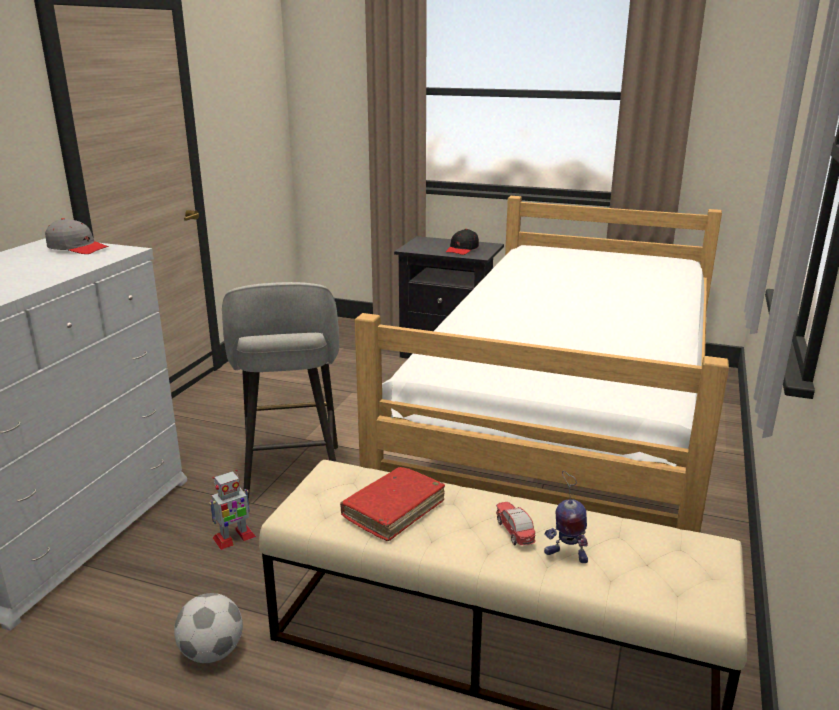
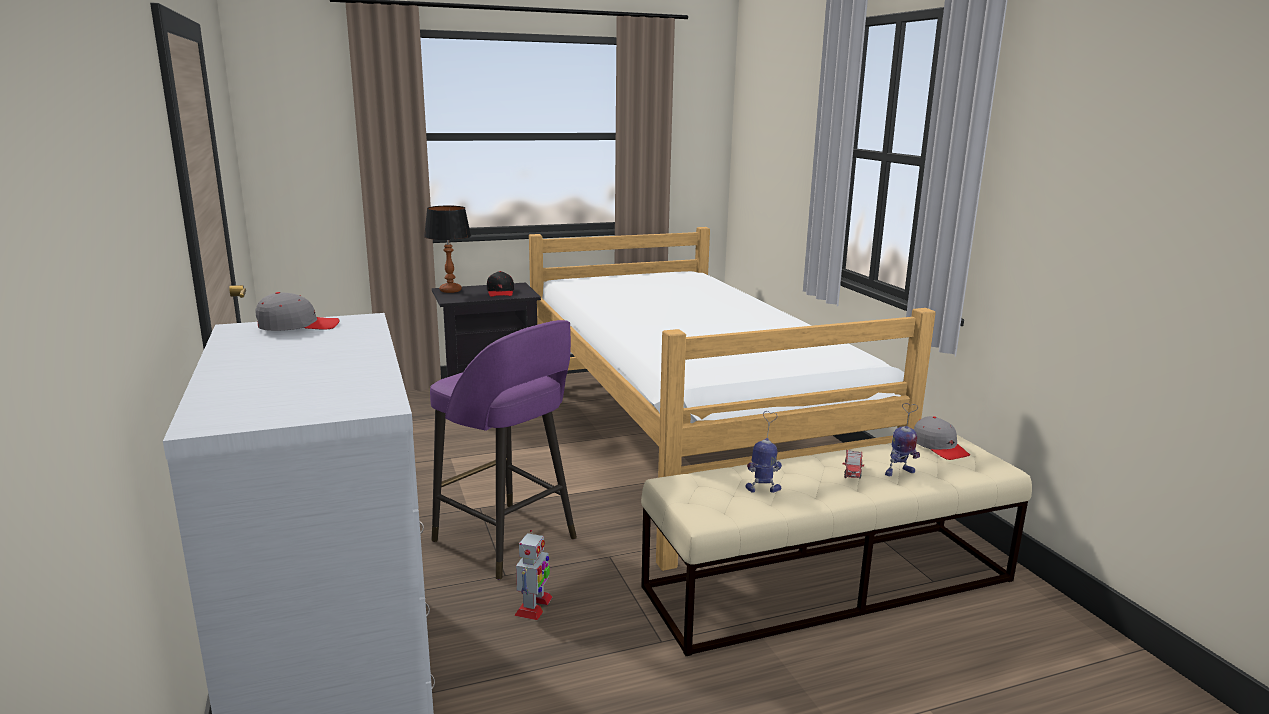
camera: 40 degrees left, 5 degrees down
(212, 653) = (656, 689): football -> none
(292, 476) = (507, 541): grey stool -> purple stool
(393, 510) = (763, 489): red book -> toy robot
(425, 241) = (451, 290): none -> table lamp
(514, 532) = (852, 472): toy car -> toy car turned 105 degrees counterclockwise
(677, 548) = (939, 447): none -> grey cap

